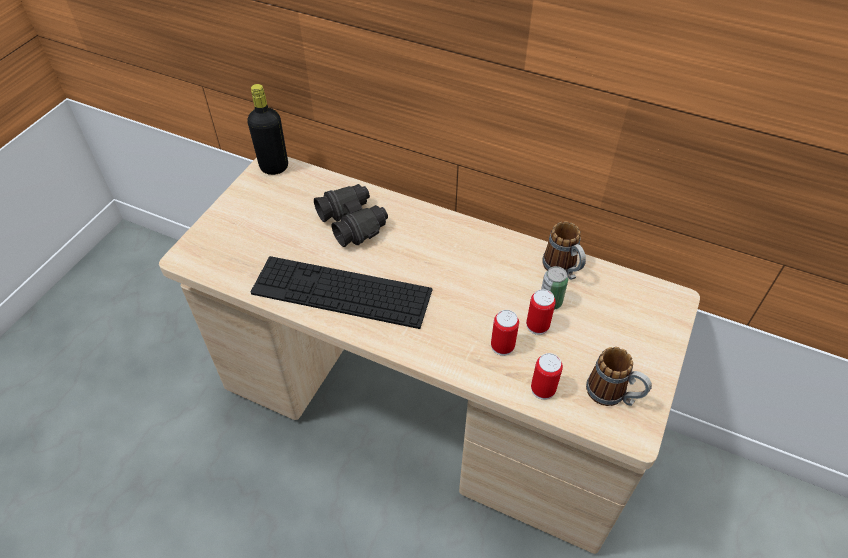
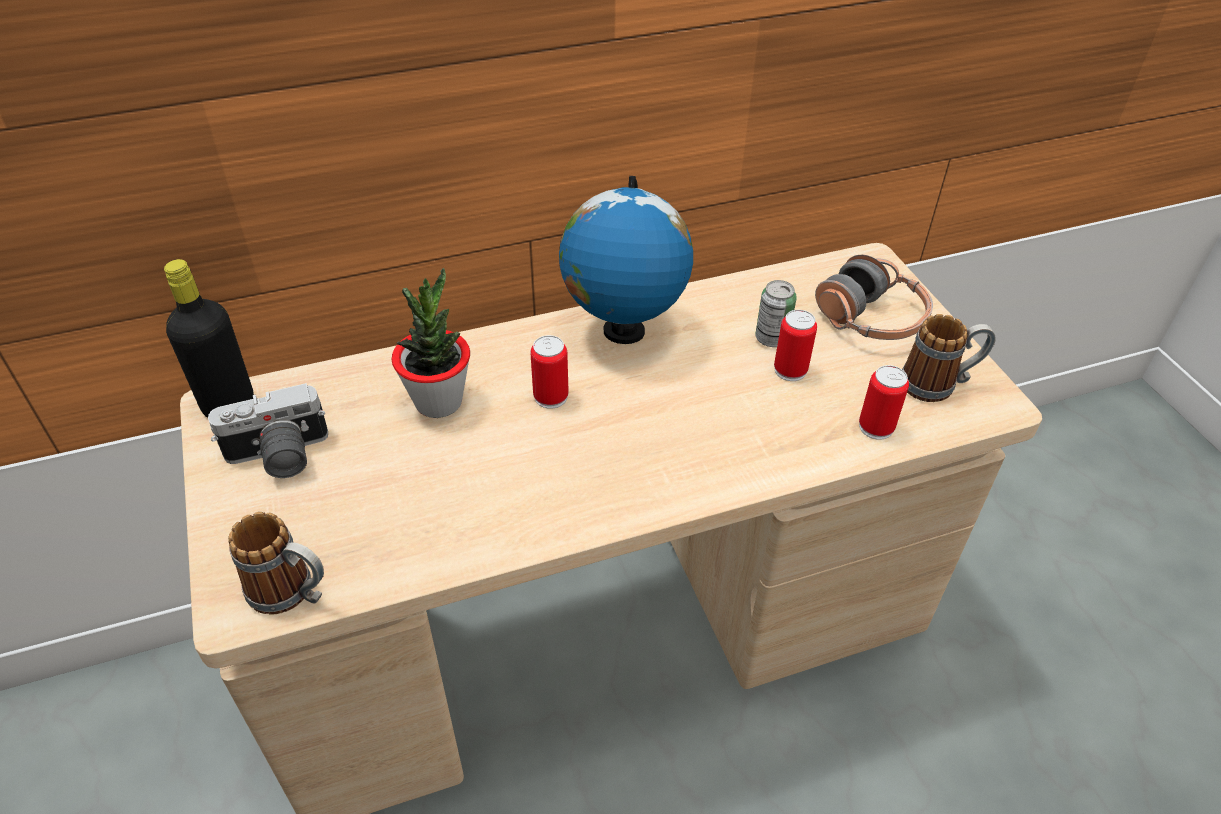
camera: 45 degrees left, 5 degrees down
(266, 203) = (278, 457): none -> camera
(341, 292) = (532, 489): keyboard -> none
(353, 222) = (438, 401): black binoculars -> potted plant
(477, 245) = (623, 331): none -> globe
(502, 346) = (785, 415): can -> can (551, 396)
(563, 269) = (741, 299): mug -> mug (292, 593)
(625, 331) = (871, 319): none -> headphones

